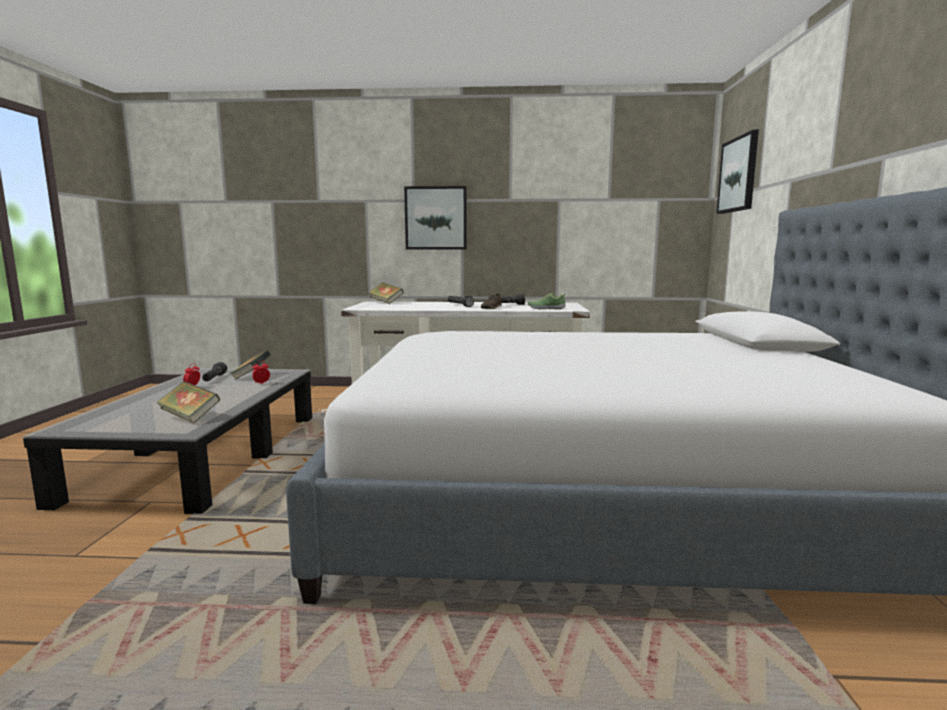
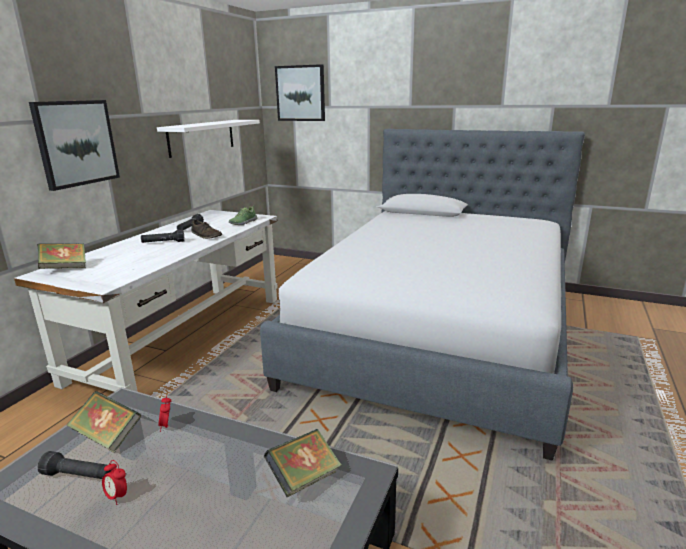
camera: 70 degrees left, 10 degrees up
(585, 226) = (202, 137): none -> white shelf

